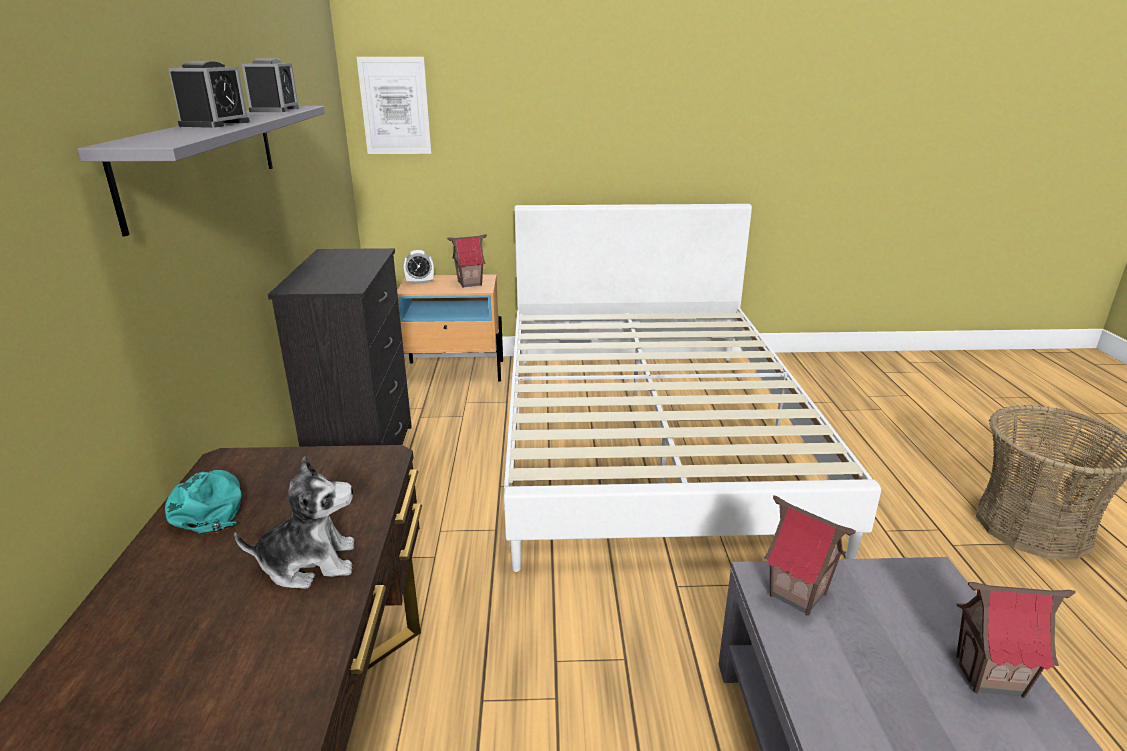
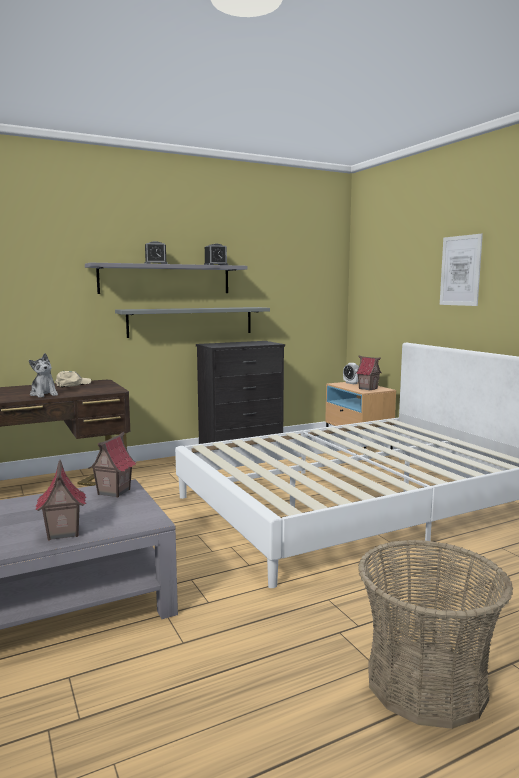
camera: 65 degrees right, 15 degrees down
(209, 506) = (73, 384): turquoise cap -> beige cap
(250, 248) = (191, 321): none -> grey shelf
(395, 106) = (366, 277): picture -> picture (460, 270)

